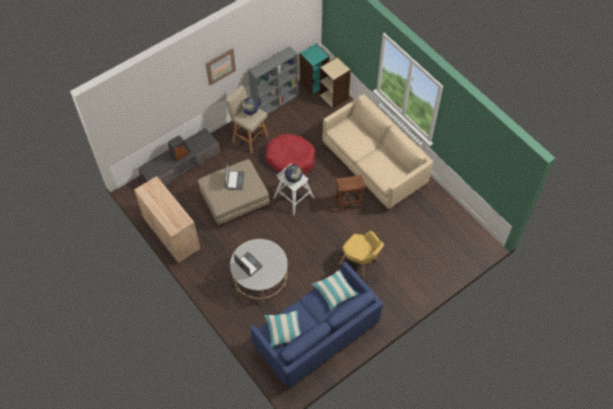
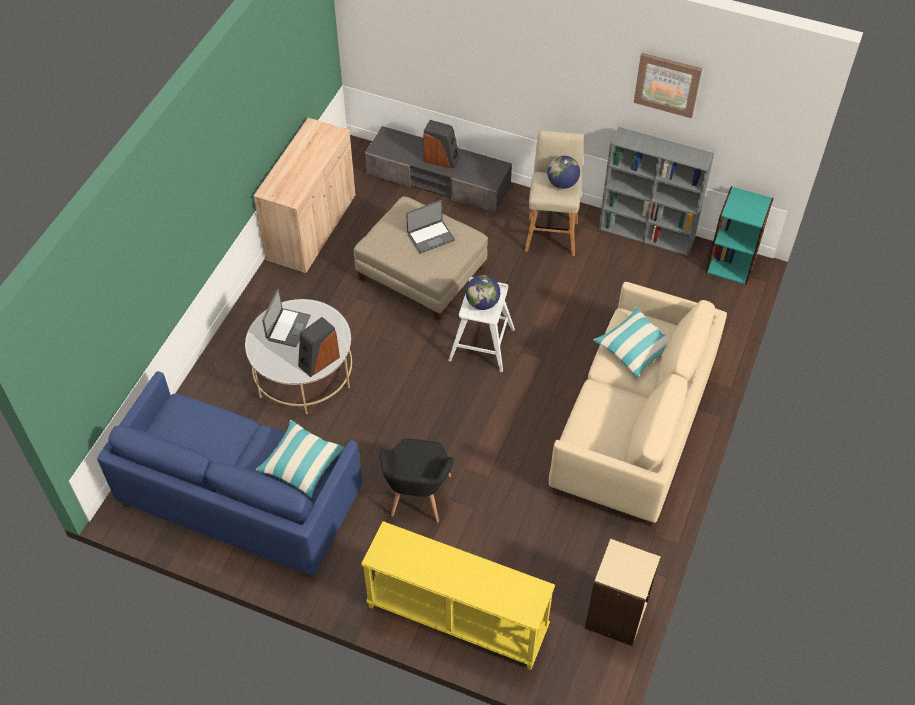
camera: 60 degrees right, 5 degrees down
(220, 66) = (569, 73): picture -> picture (667, 84)
(277, 260) = (318, 361): none -> speaker
(284, 330) = (188, 427): pillow -> pillow (635, 348)
(290, 158) = (554, 305): red dog bed -> none
(334, 96) = (728, 304): beige bookcase -> beige bookcase (617, 615)
(349, 202) = (528, 425): brown stool -> none
(361, 263) = (417, 500): yellow armchair -> black armchair
(427, 277) = (456, 619): none -> yellow console table

